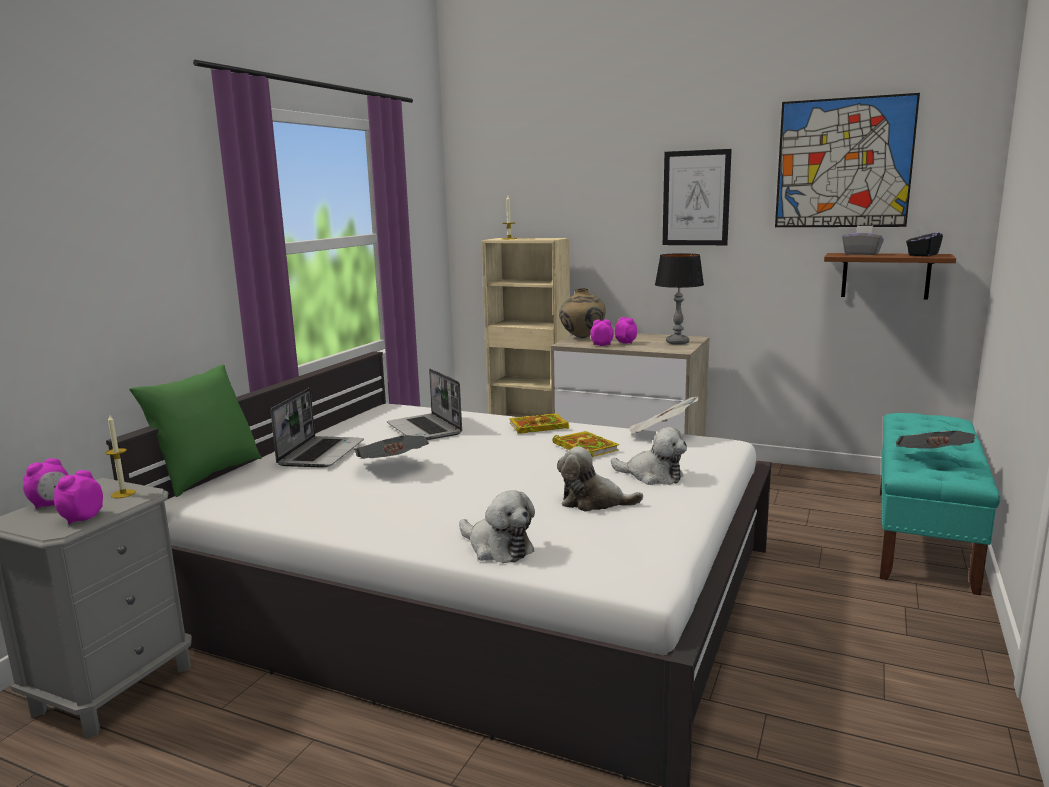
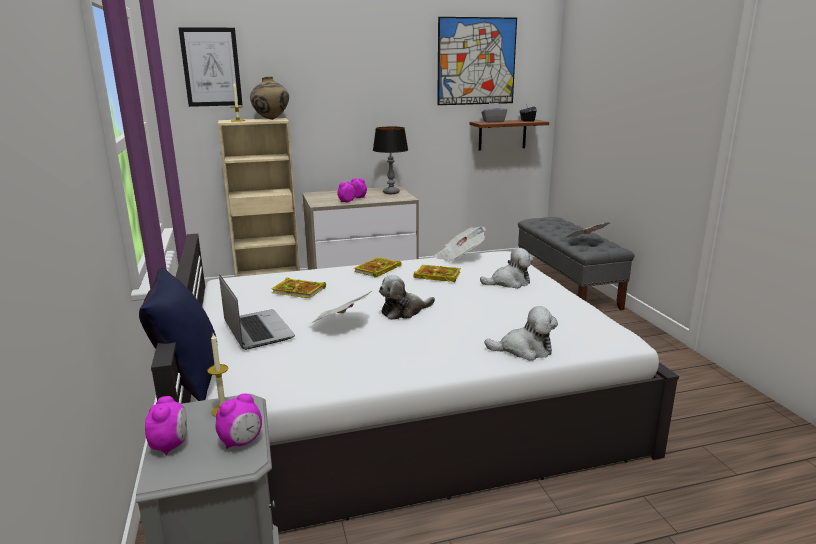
camera: 40 degrees left, 5 degrees up
(82, 518) = (241, 442): alarm clock -> alarm clock turned 120 degrees counterclockwise
(207, 475) = (188, 379): green pillow -> blue pillow
(425, 429) = (300, 291): laptop -> book
(582, 338) = (319, 198): beige vase -> beige vase (271, 119)
(593, 502) = (513, 307): plush toy -> plush toy (404, 311)
(696, 198) = (383, 84): picture -> picture (211, 67)
(923, 537) = (566, 288): turquoise bench -> grey bench

